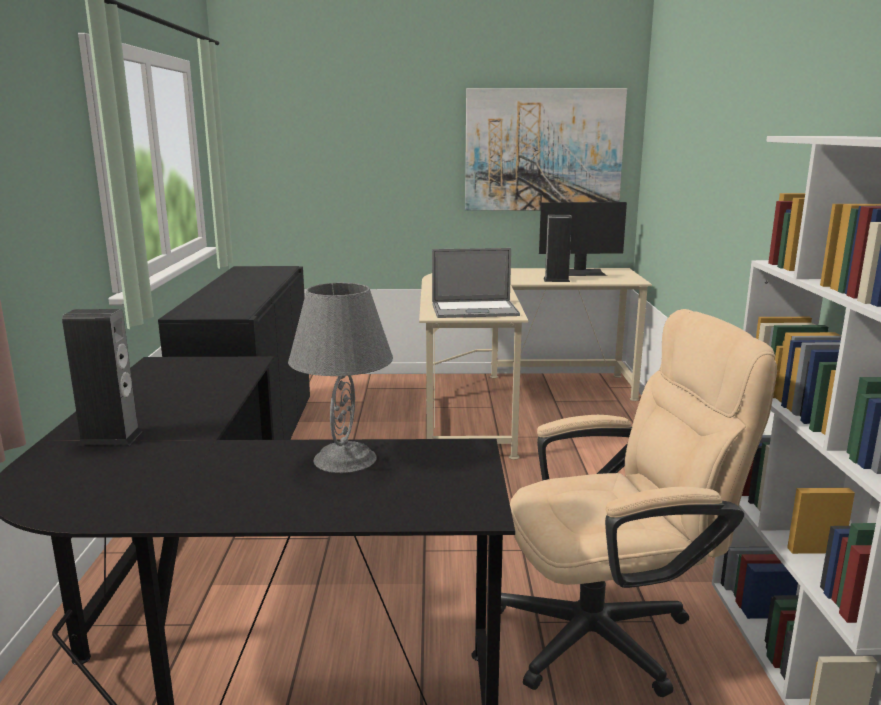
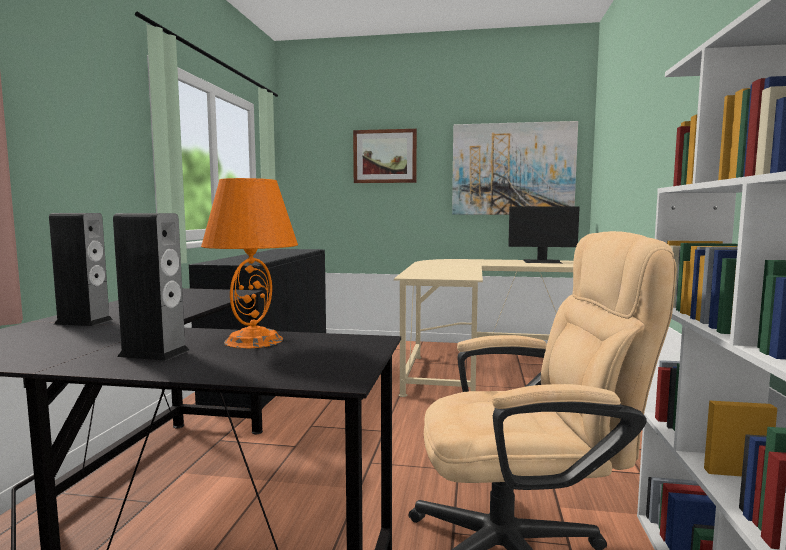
camera: 10 degrees right, 10 degrees down
(345, 459) = (254, 341): grey table lamp -> orange table lamp
(373, 130) = (385, 156): none -> picture
(474, 310) = (442, 275): laptop -> none
(556, 280) = (520, 264): speaker -> speaker (154, 353)

